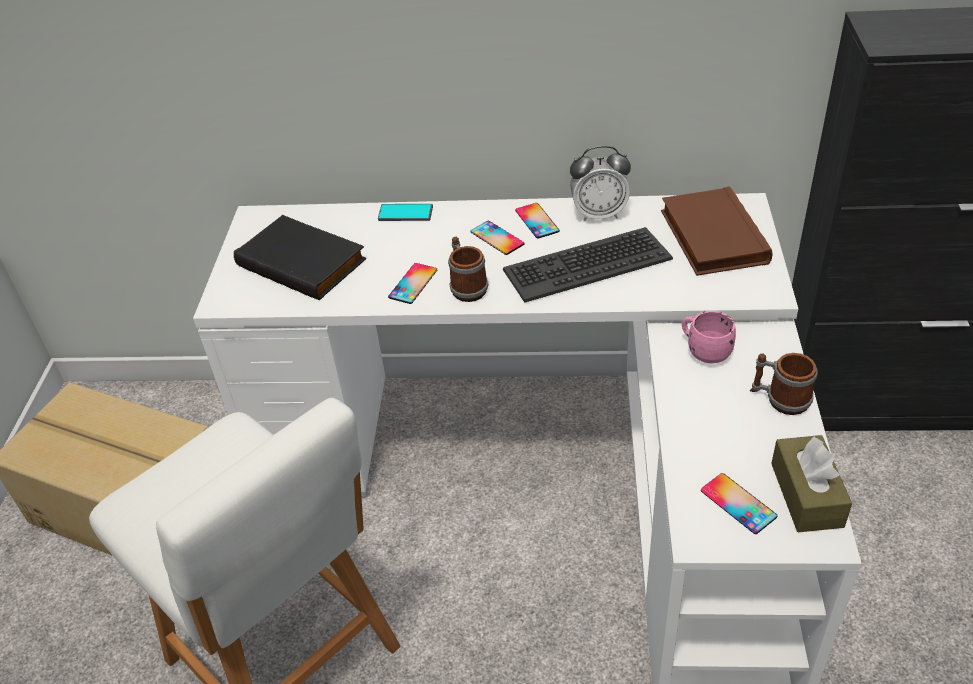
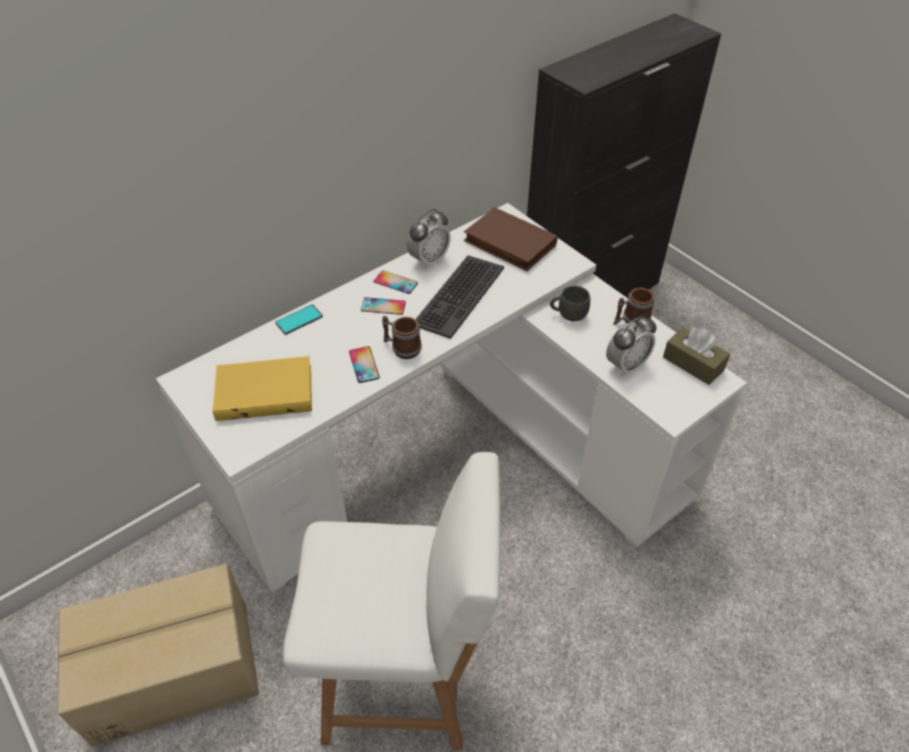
camera: 45 degrees left, 5 degrees up
(304, 261) = (265, 391): black book -> yellow book
(704, 351) = (568, 315): pink mug -> grey mug
(710, 445) = (626, 365): none -> alarm clock
(738, 503) = (670, 387): phone -> none

